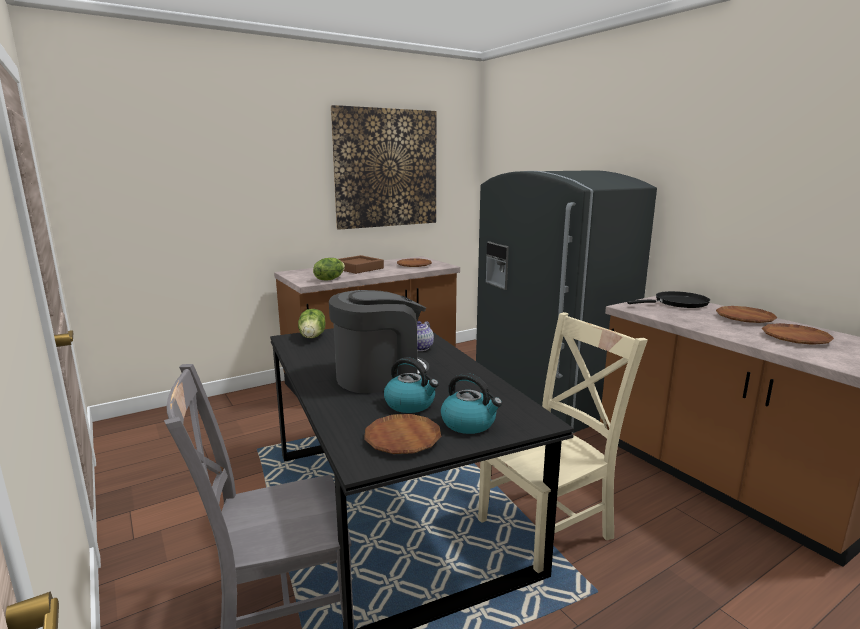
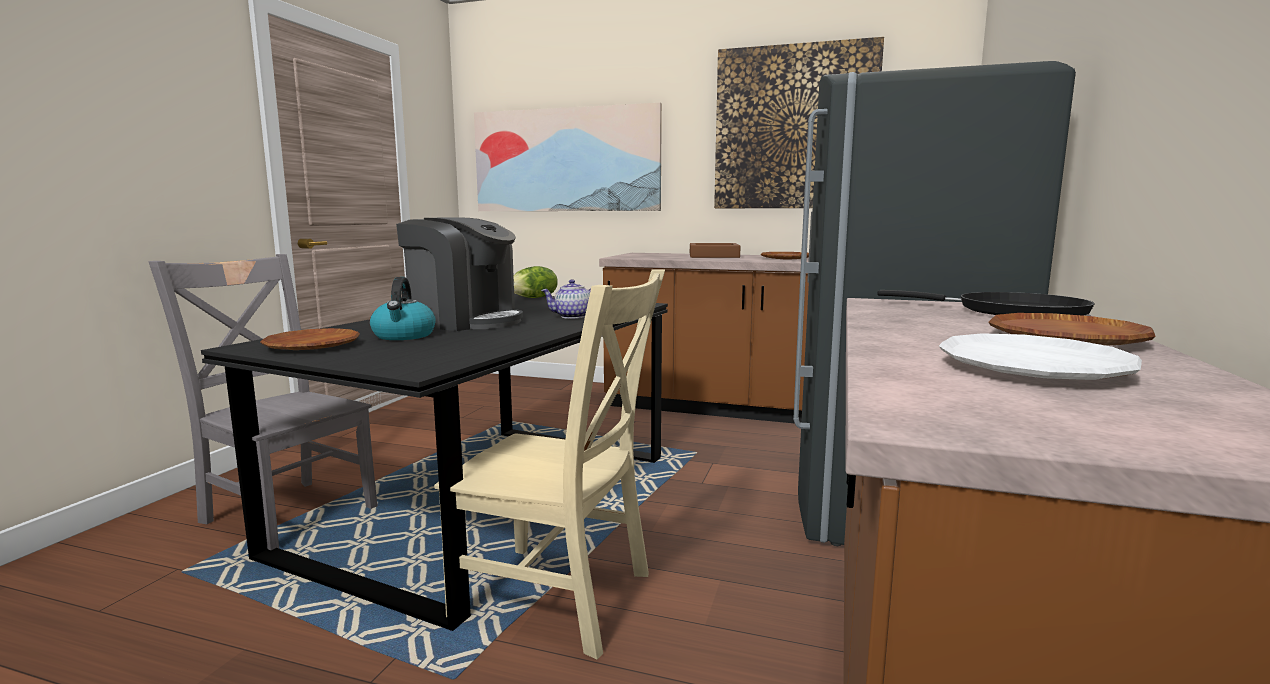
camera: 50 degrees right, 5 degrees down
(196, 193) = (565, 160): none -> picture
(329, 279) = (647, 257): lettuce -> none
(469, 423) = (377, 353): kettle -> none
(795, 338) = (1032, 368): brown plate -> white plate

